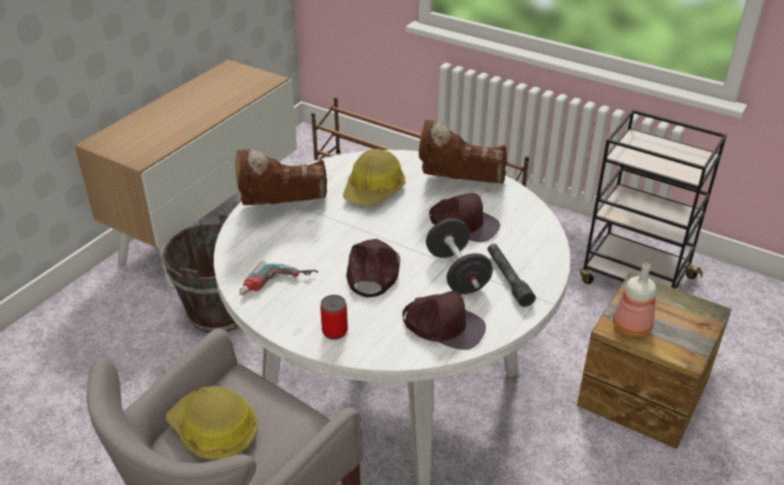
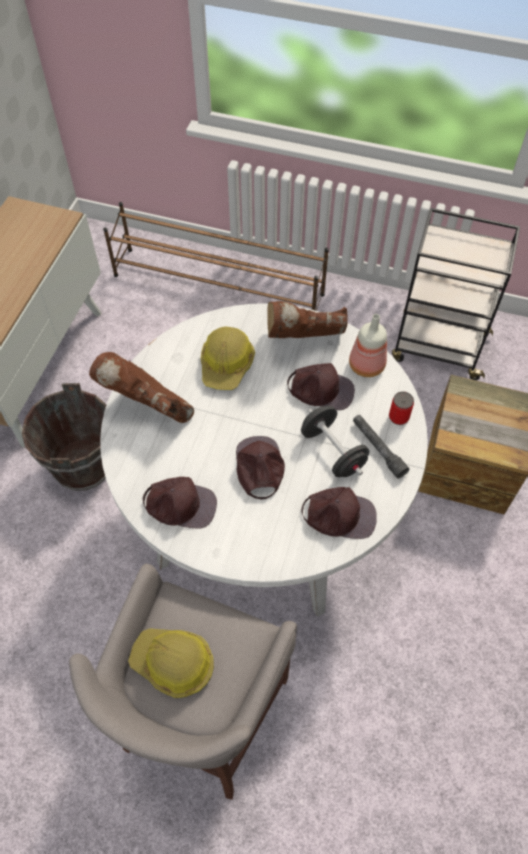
camera: 15 degrees left, 20 degrees up
(278, 286) = (180, 504): power drill -> brown cap
(281, 209) = (148, 408): brown boot -> brown boot turned 60 degrees clockwise
(334, 331) = (249, 545): can -> can (398, 417)
(630, 327) = (464, 435): bottle -> bottle (365, 365)

